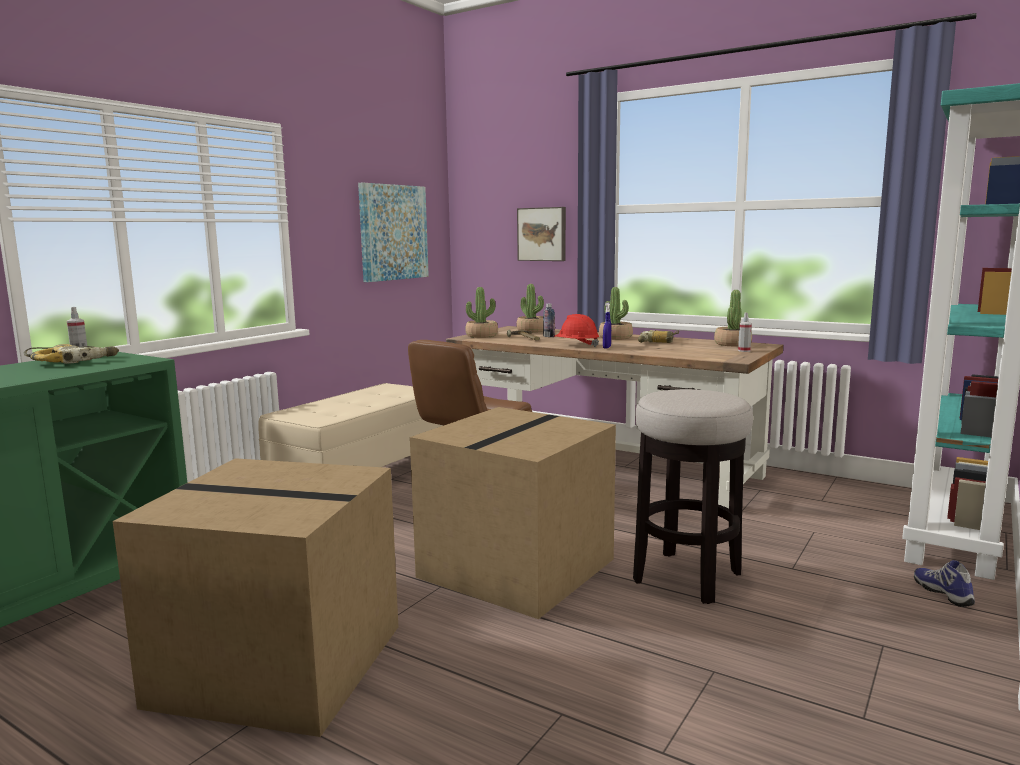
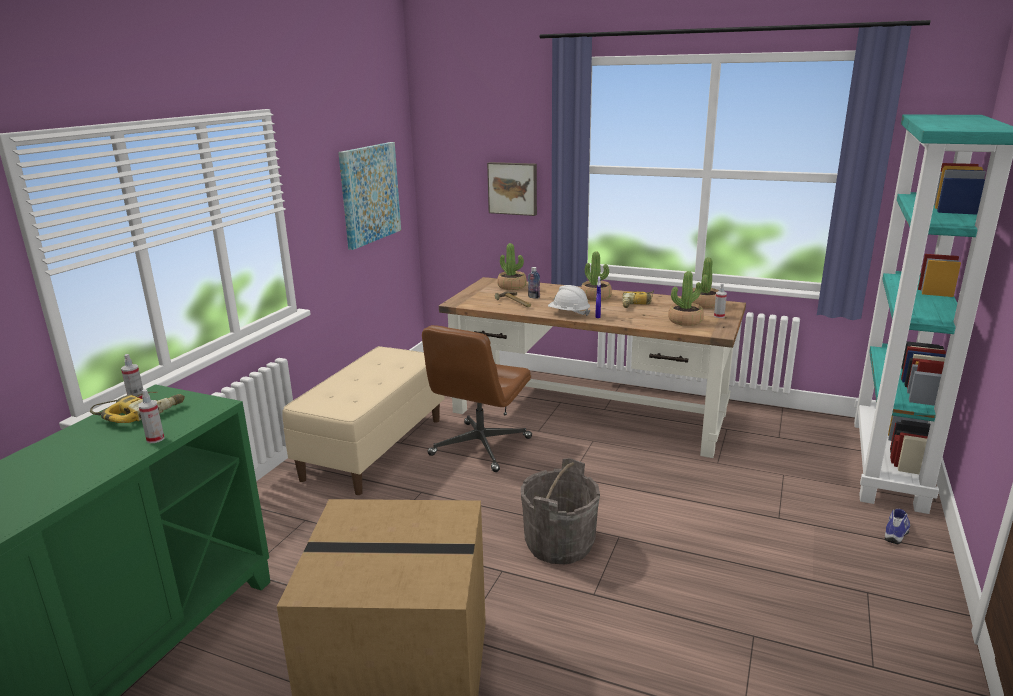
camera: 10 degrees left, 10 degrees up
(66, 372) = (155, 439): none -> spray bottle
(482, 336) = (470, 298): potted plant -> potted plant (685, 321)
(517, 569) = (559, 544): cardboard box -> grey bucket
(576, 345) = (568, 313): red hard hat -> white hard hat
(686, 577) = (700, 537): stool -> none
(944, 593) = (897, 532): shoe -> shoe turned 60 degrees clockwise

